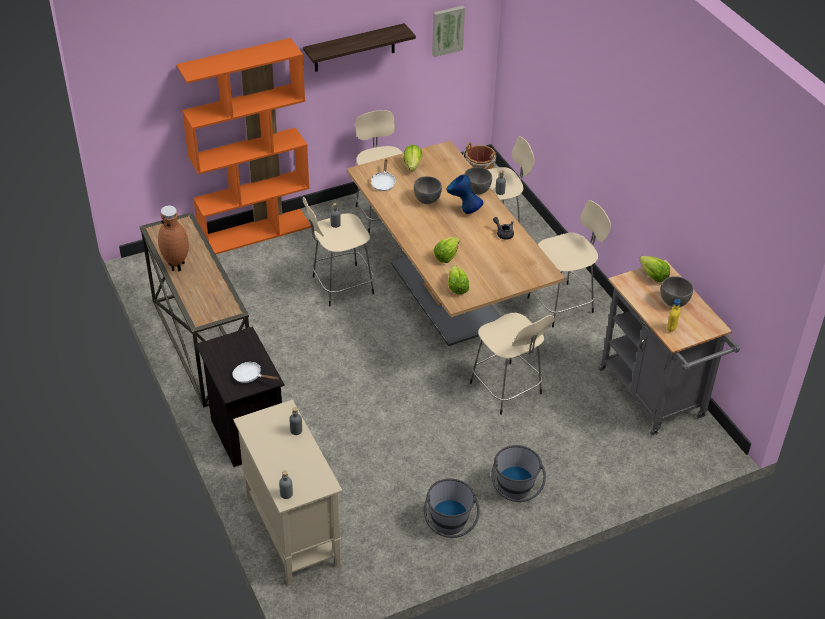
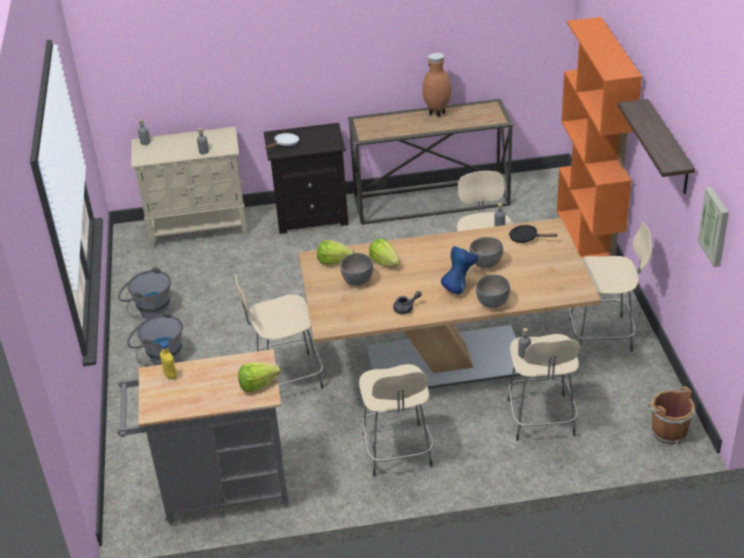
camera: 110 degrees right, 5 degrees down
(383, 183) = (526, 238): white frying pan -> black frying pan
(412, 166) = (553, 262): lettuce -> none
(673, 302) = (208, 389): grey bowl -> grey bowl (357, 280)

